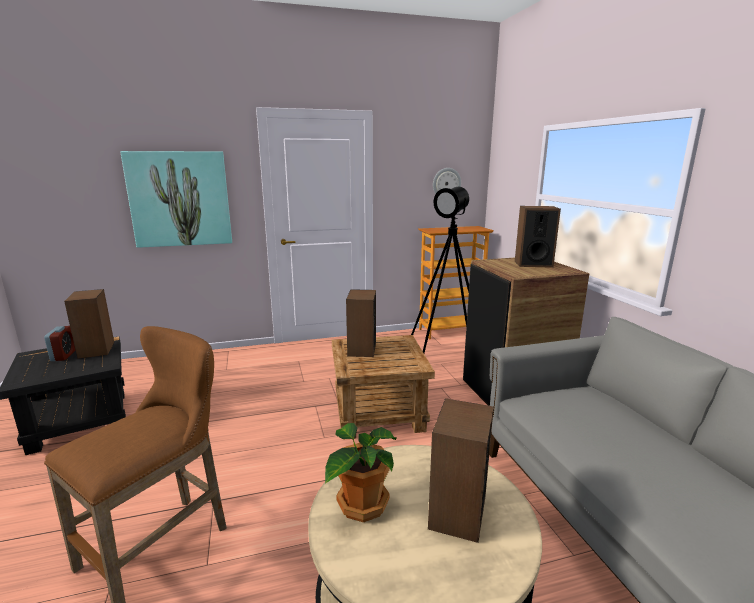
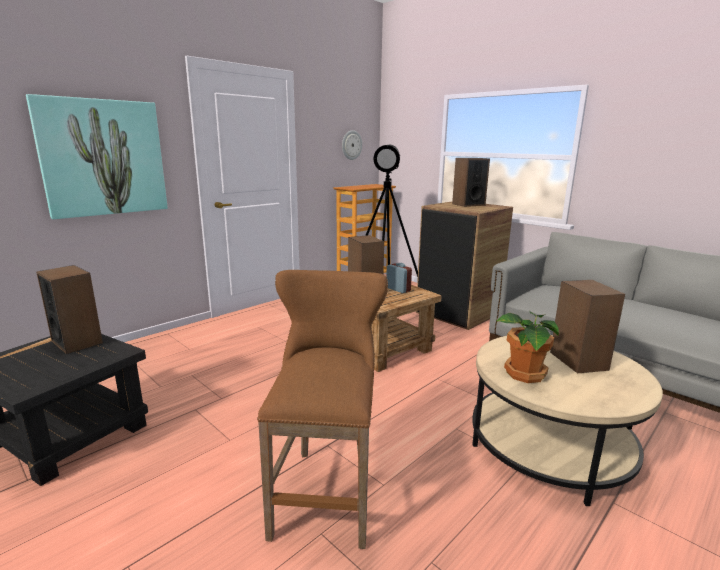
camera: 30 degrees left, 0 degrees up
(63, 355) = (39, 355): alarm clock -> alarm clock (398, 289)

